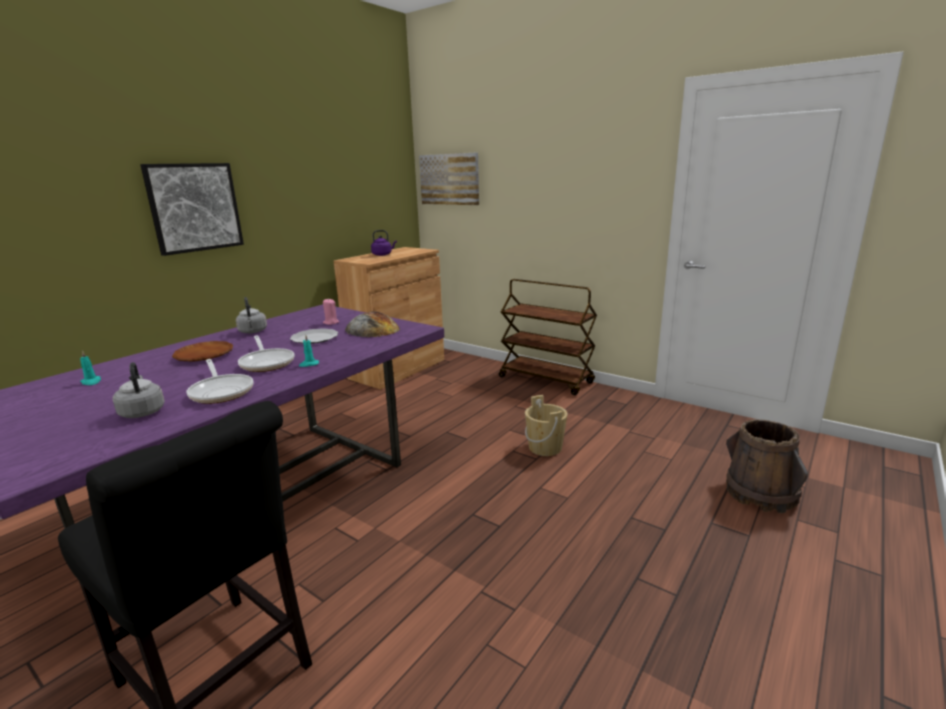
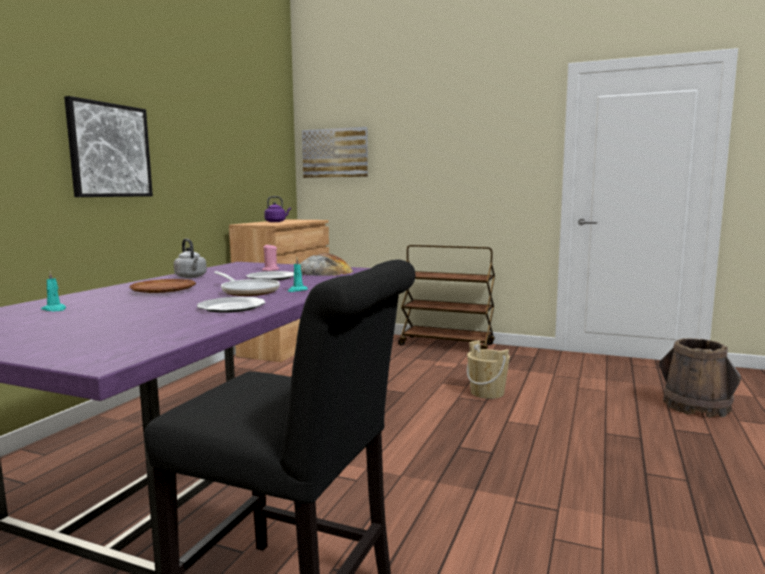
camera: 15 degrees left, 10 degrees down
(142, 412) = (163, 321): grey kettle -> none
(221, 391) = (232, 307): frying pan -> plate

